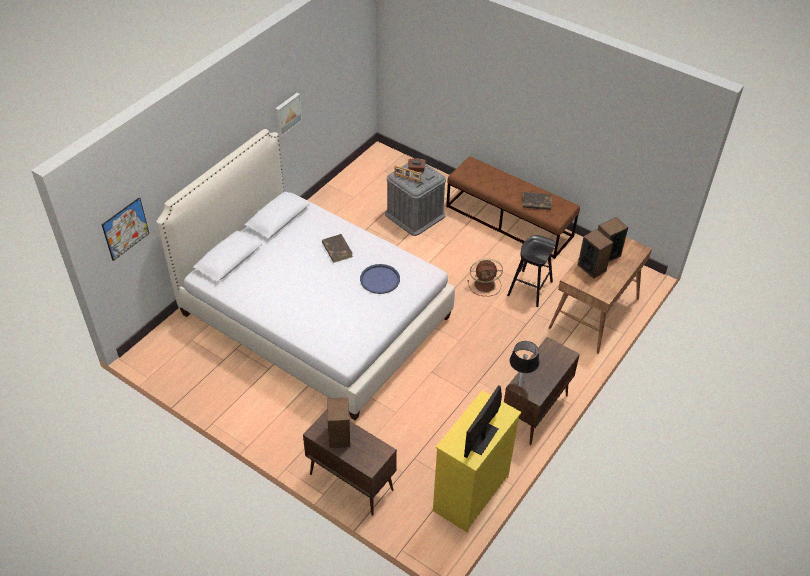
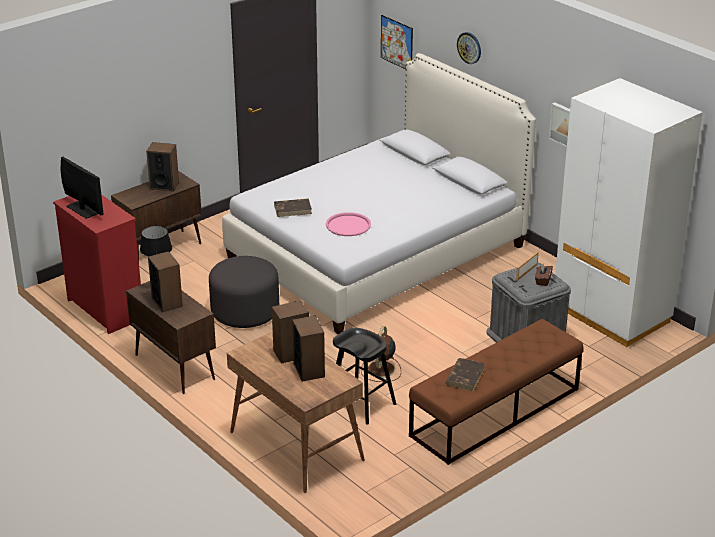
camera: 105 degrees right, 15 degrees down
(198, 149) = (469, 47): none -> wall clock
(337, 249) = (405, 207): brown book -> brown book (293, 209)
(370, 176) = (611, 315): none -> white wardrobe
(380, 279) = (348, 225): blue tray -> pink tray
(437, 385) = (245, 311): none -> grey ottoman
(470, 494) = (105, 309): yellow dresser -> red dresser
(545, 371) = (167, 302): none -> speaker

